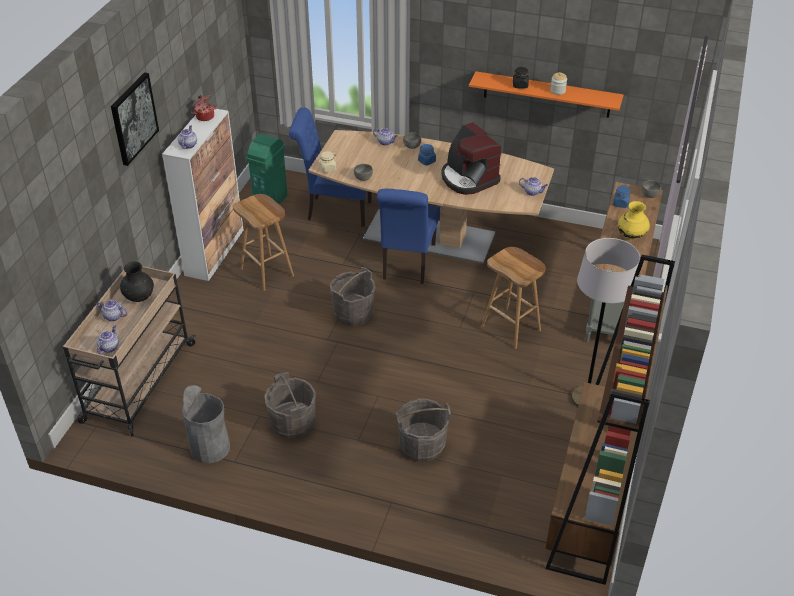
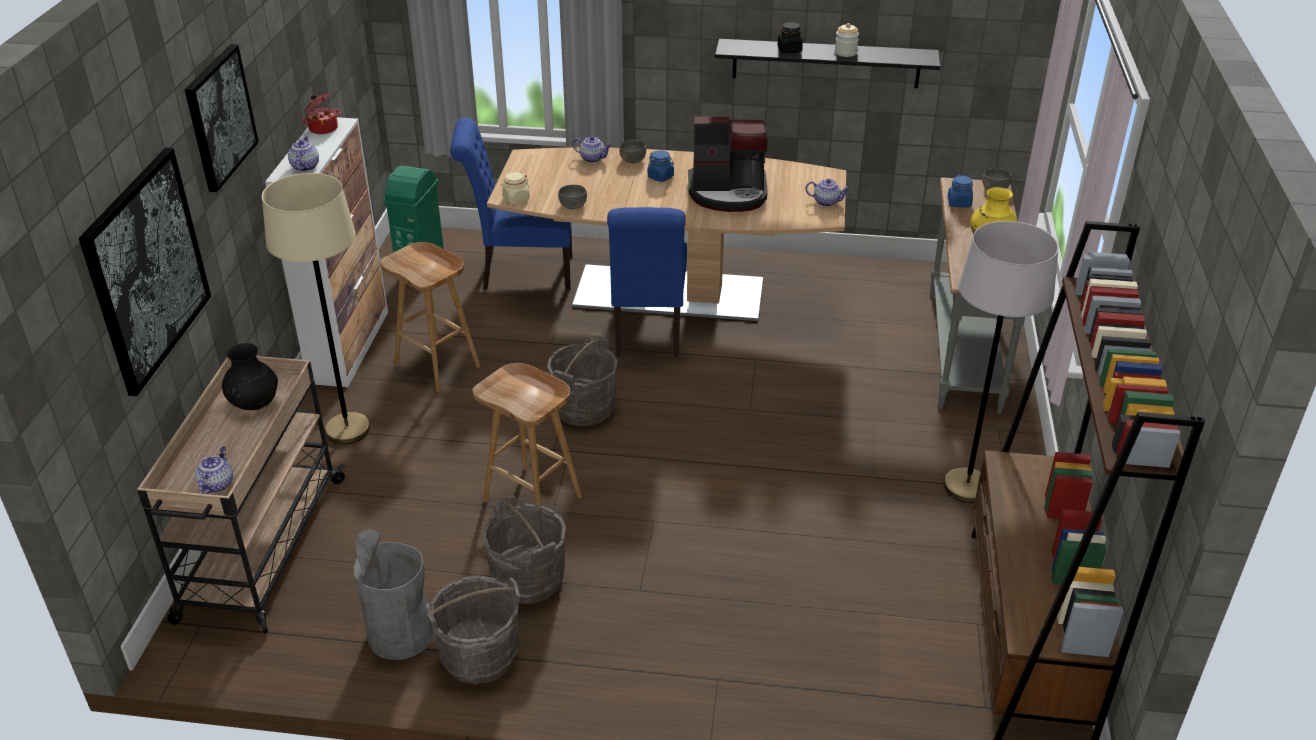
camera: 10 degrees left, 5 degrees down
(79, 217) = (147, 269): none -> picture
(113, 316) = (215, 437): teapot -> none
(203, 310) = (347, 430): none -> beige floor lamp
(422, 445) = (742, 586): grey bucket -> grey bucket (479, 656)
(468, 178) = (728, 193): coffee machine -> coffee machine turned 45 degrees counterclockwise
(512, 328) = (826, 402): brown stool -> brown stool (534, 498)
(547, 94) = (826, 63): orange shelf -> black shelf

